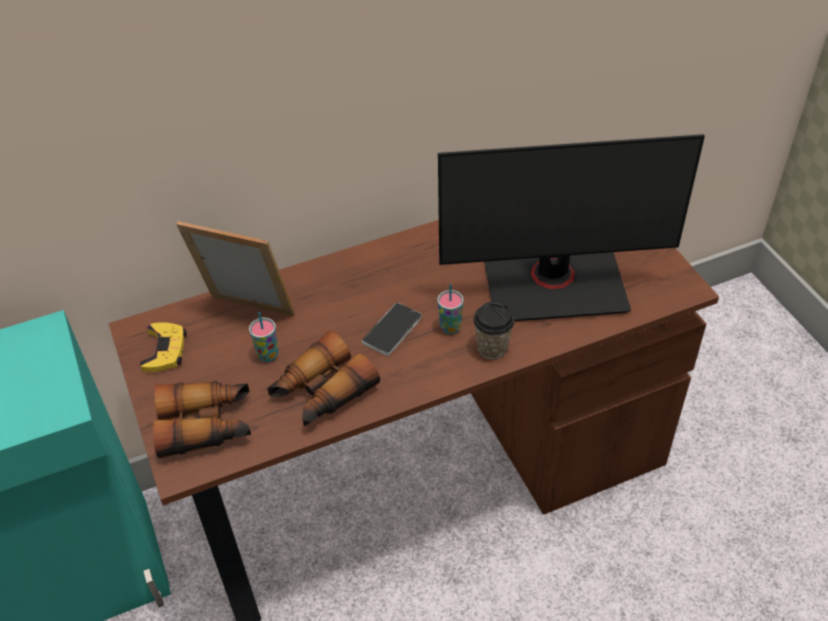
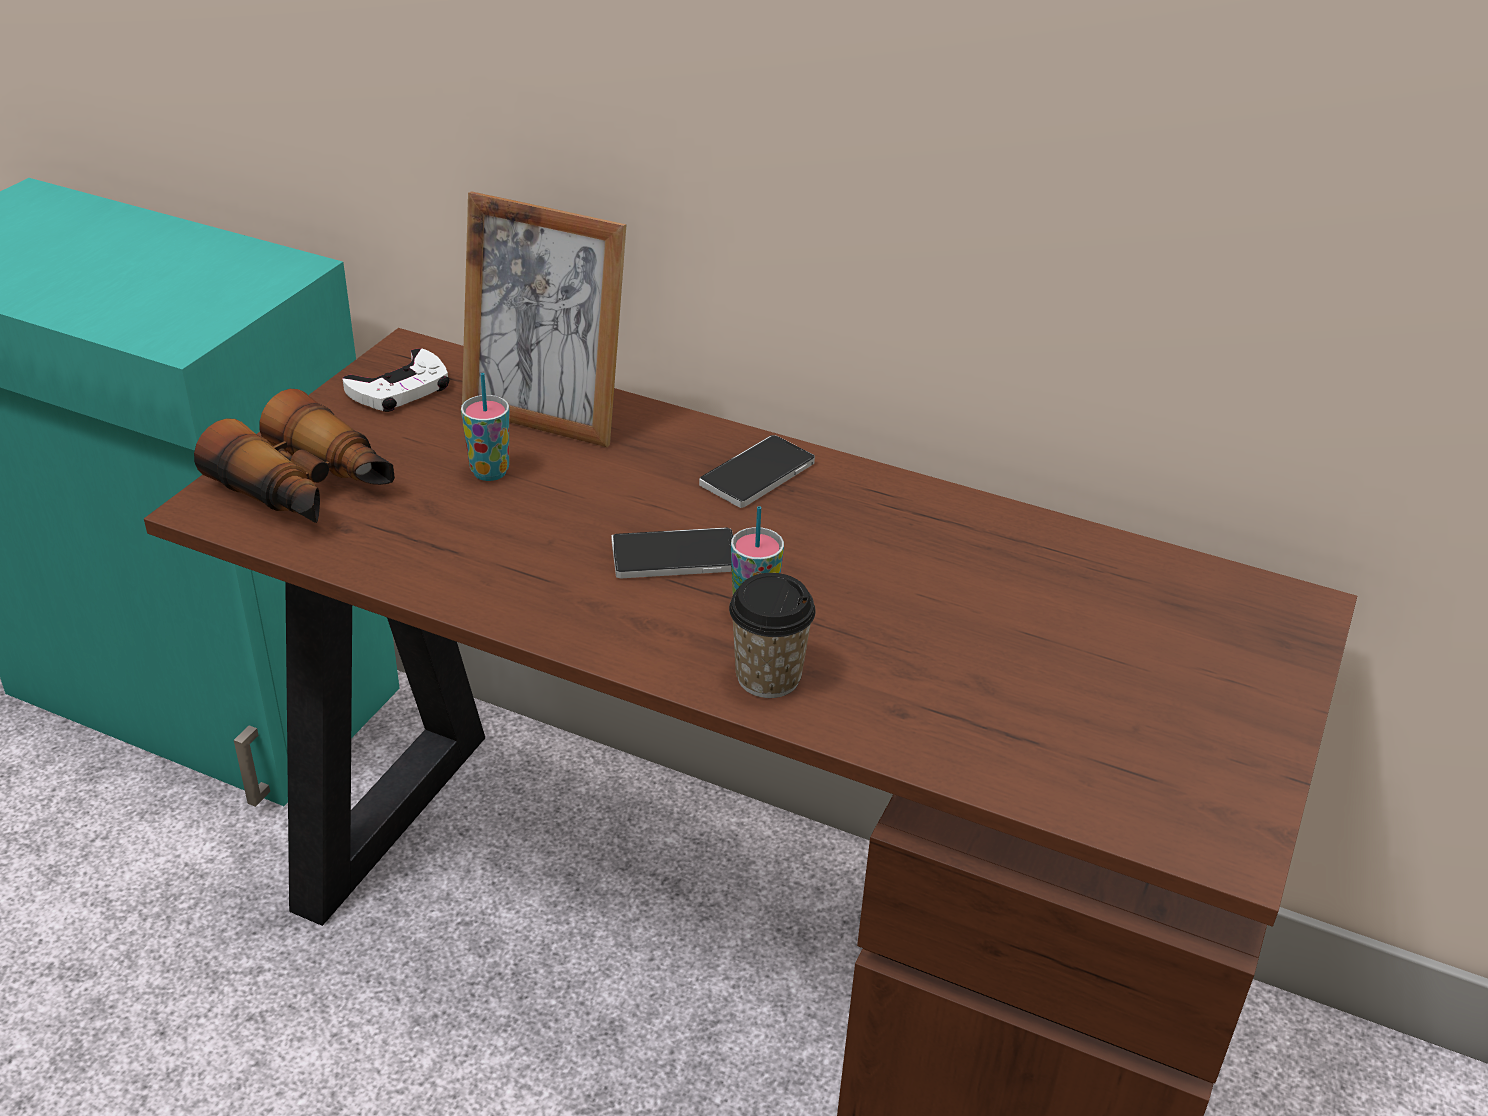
camera: 45 degrees right, 10 degrees down
(165, 350) = (401, 389): yellow game controller -> white game controller
(248, 313) = (545, 417): picture frame -> picture frame turned 135 degrees clockwise
(321, 392) = (475, 554): binoculars -> none
(366, 272) = (757, 474): none -> phone
(554, 284) = (1001, 675): monitor -> none

